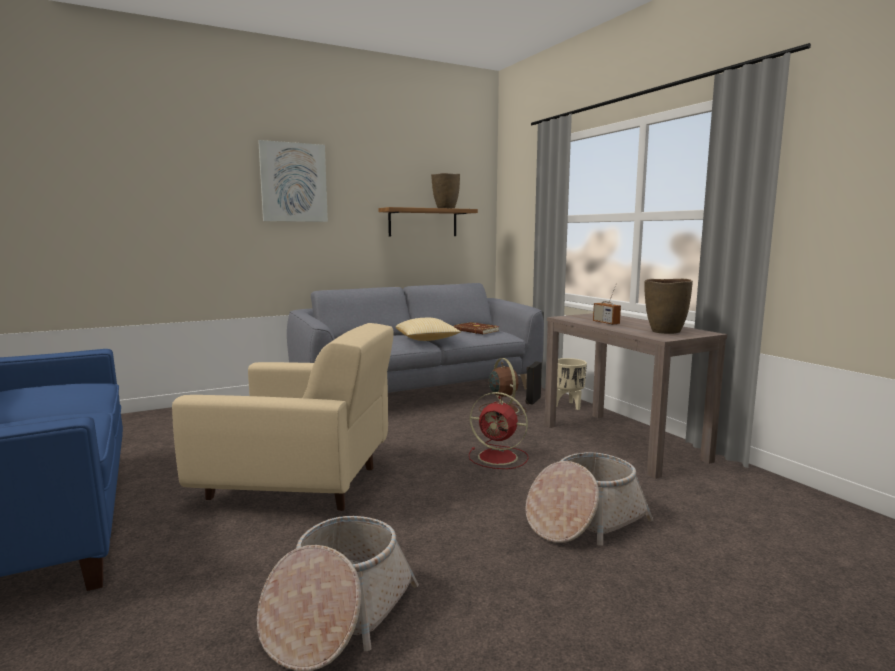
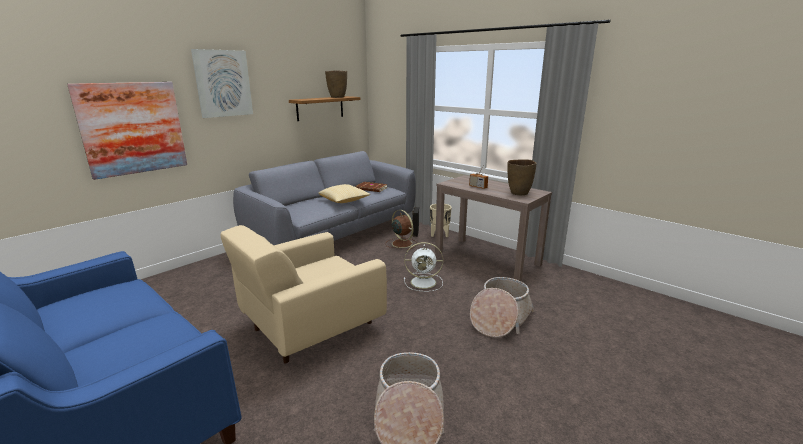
camera: 20 degrees left, 10 degrees up
(180, 226) = (133, 128): none -> picture
(300, 483) = (309, 327): beige armchair -> beige armchair turned 150 degrees clockwise
(499, 457) = (424, 282): red fan -> white fan

